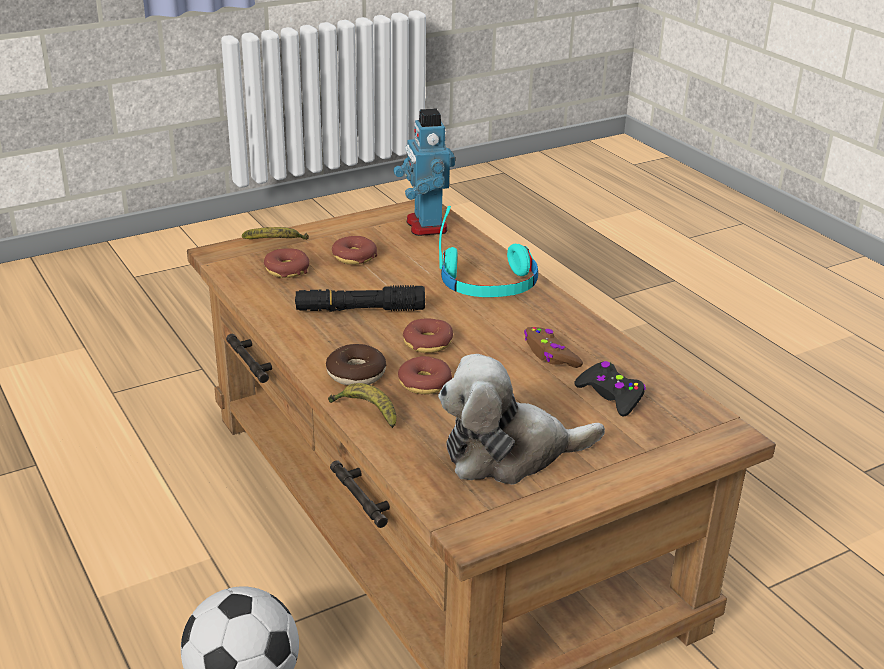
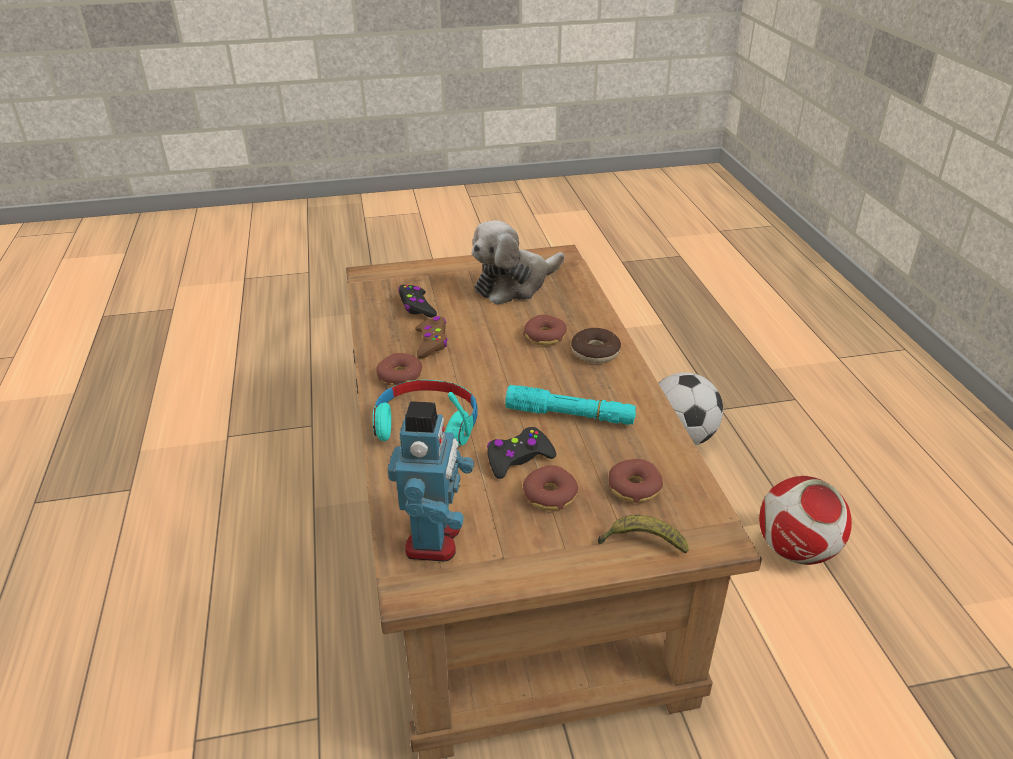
camera: 160 degrees left, 5 degrees up
(106, 558) = (795, 550): none -> football
(360, 310) = (570, 415): black flashlight -> turquoise flashlight
(366, 412) = (597, 323): banana -> none
(391, 274) = (518, 459): none -> black game controller
(427, 343) = (524, 369): donut -> donut (400, 376)
(509, 454) = (514, 284): plush toy -> plush toy turned 135 degrees clockwise

